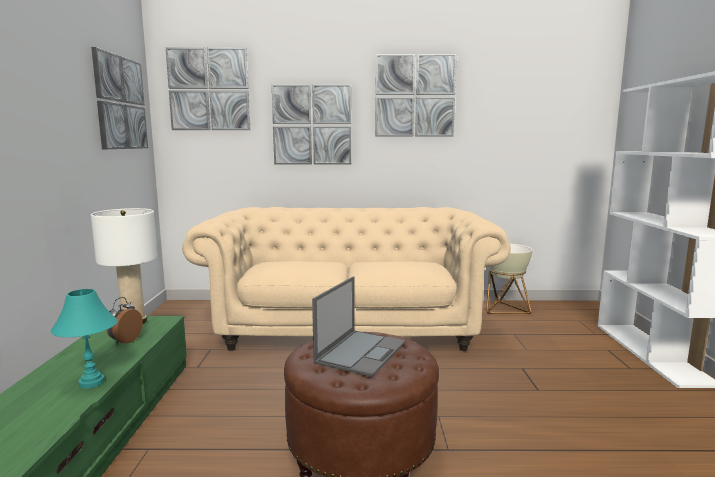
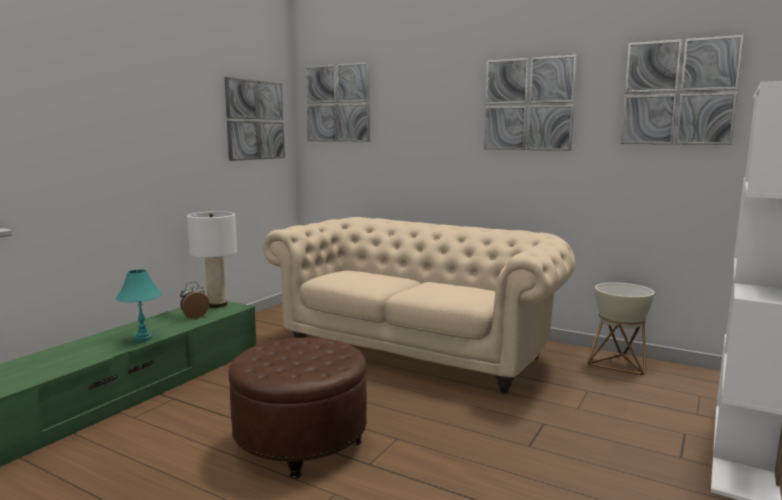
camera: 30 degrees right, 0 degrees up
(312, 125) = (424, 137): picture -> picture (679, 92)
(361, 352) = (303, 354): laptop -> none

